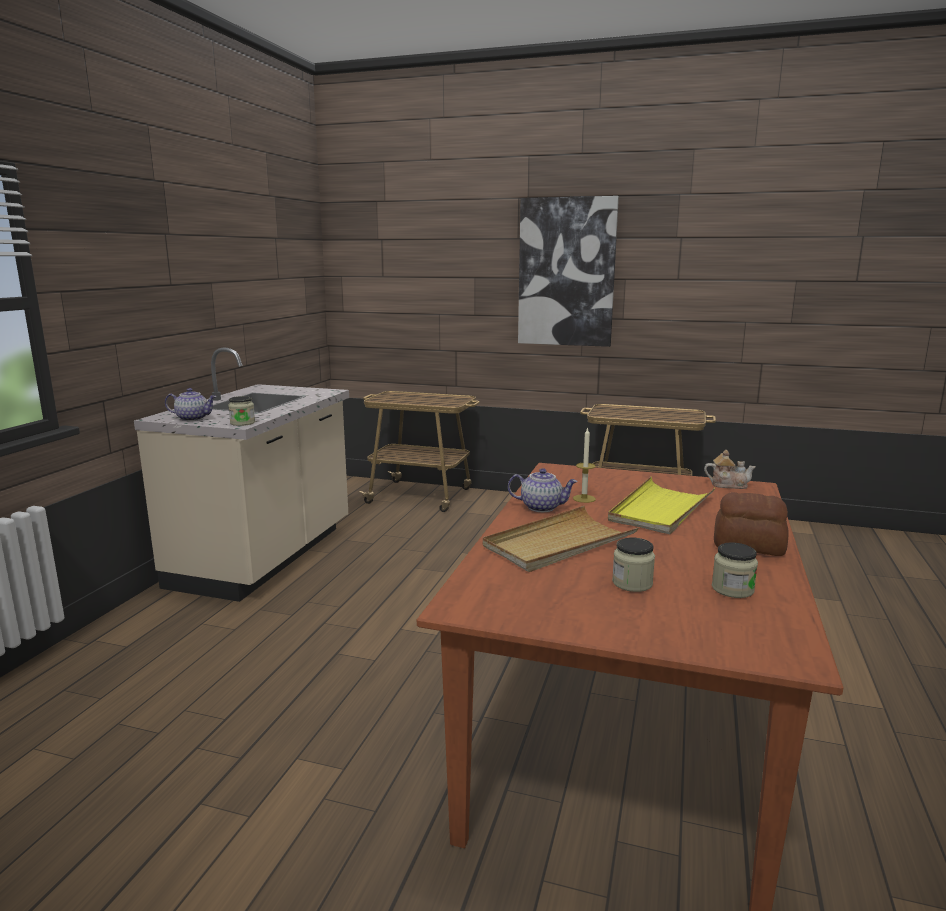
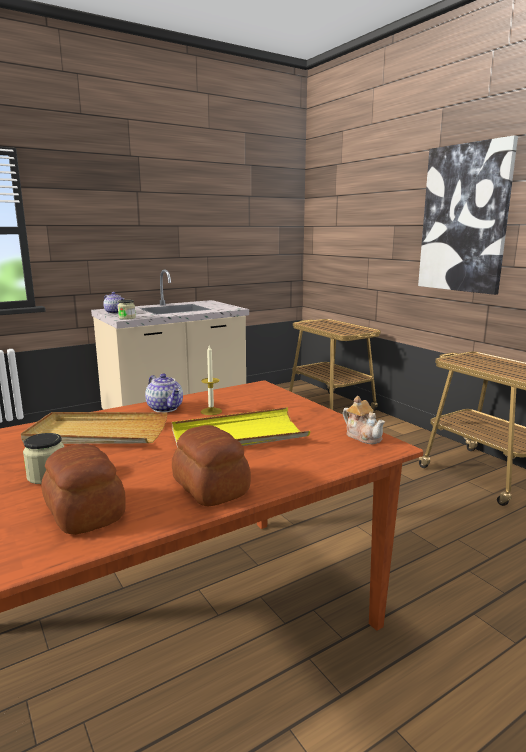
camera: 40 degrees right, 0 degrees up
(732, 589) = (86, 511): jar -> bread

